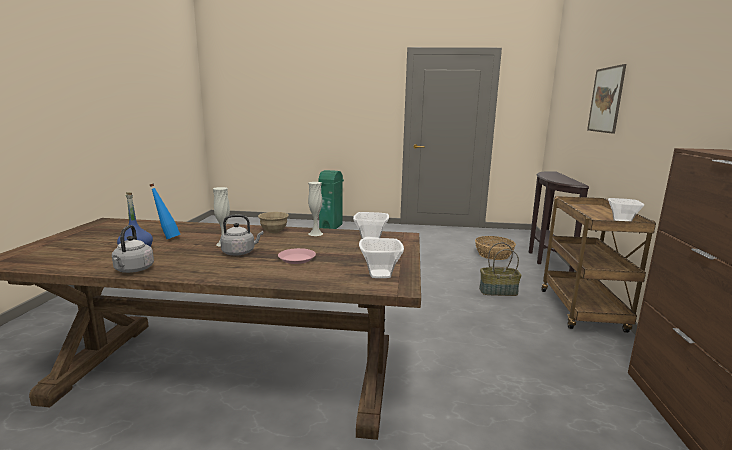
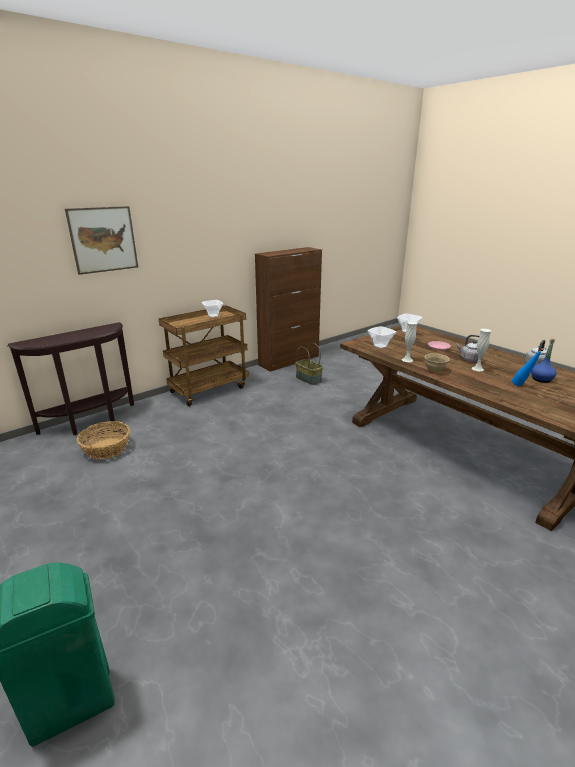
camera: 135 degrees left, 10 degrees up
(498, 292) = (214, 418): basket -> basket (309, 379)

